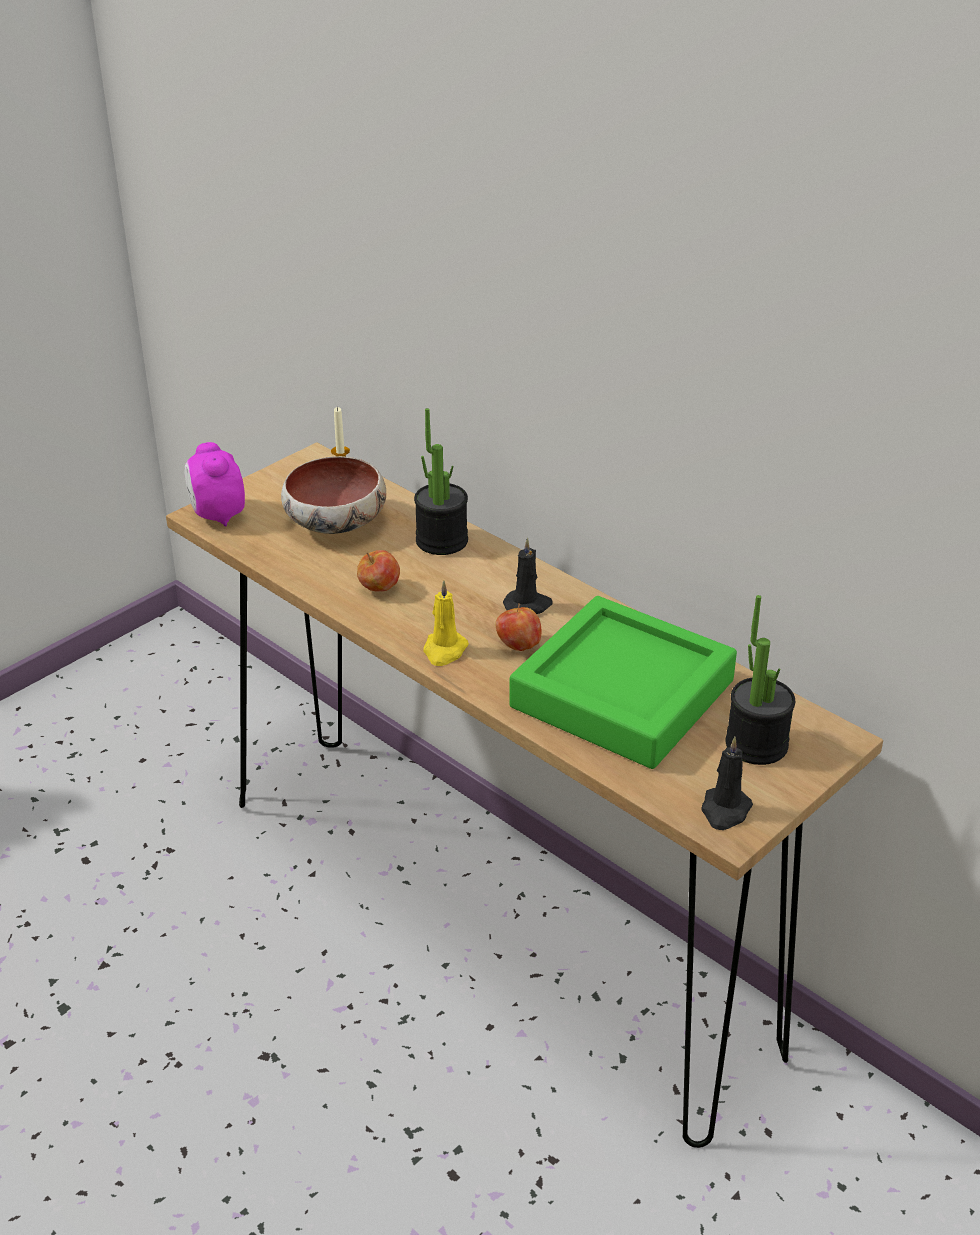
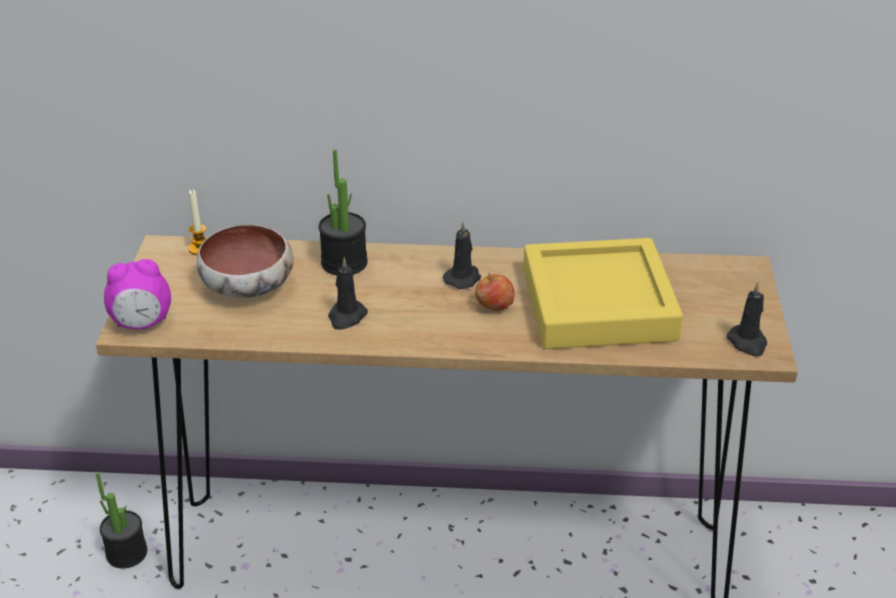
camera: 40 degrees left, 0 degrees up
(217, 515) = (142, 324): alarm clock -> alarm clock turned 45 degrees counterclockwise
(379, 589) = (346, 317): apple -> black candle
(444, 650) = (450, 335): yellow candle -> none
(622, 694) = (598, 305): green tray -> yellow tray
(756, 744) = (711, 294): potted plant -> potted plant (126, 553)

